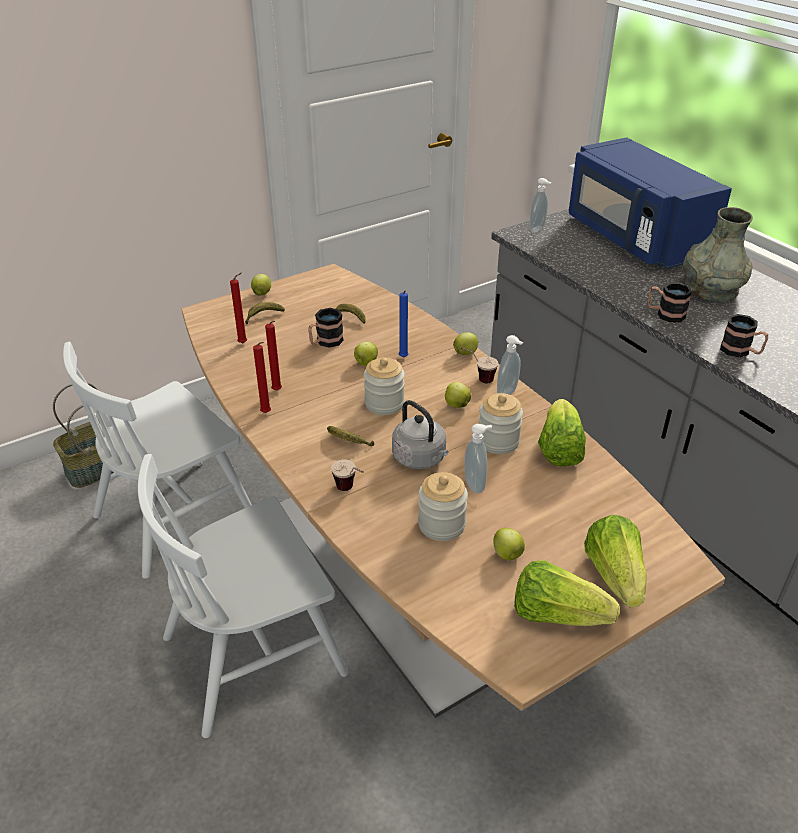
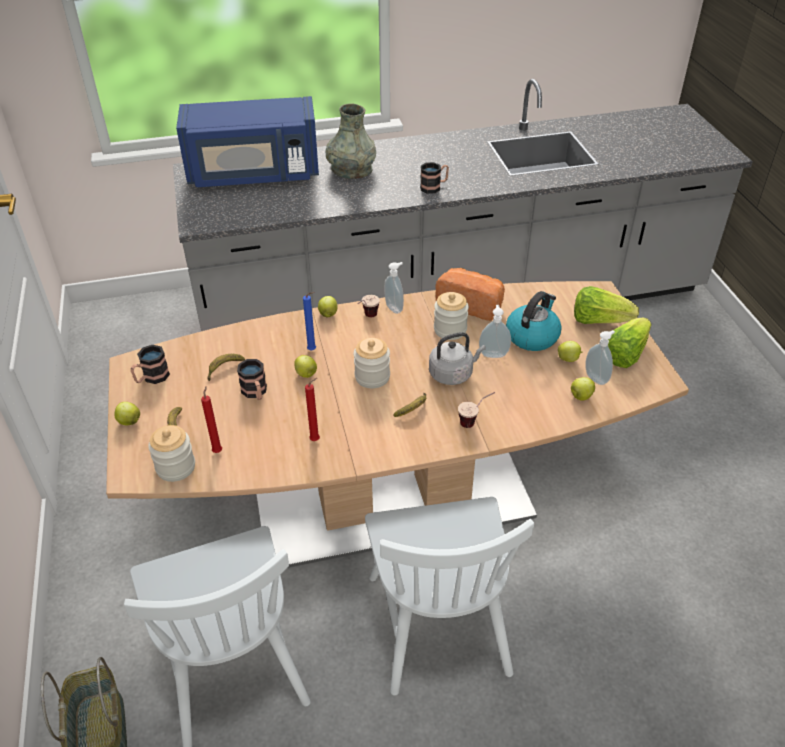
camera: 70 degrees left, 5 degrees up
(267, 413) = (347, 453): red candle -> none
(441, 525) = (529, 382): jar -> jar (175, 467)
(456, 404) = (395, 338): apple -> apple (580, 396)
(533, 513) = (532, 336): none -> kettle
(538, 229) = (198, 212): soap dispenser -> soap dispenser (597, 378)
(559, 449) = (471, 304): lettuce -> bread
(665, 314) = (371, 198): mug -> mug (151, 378)

